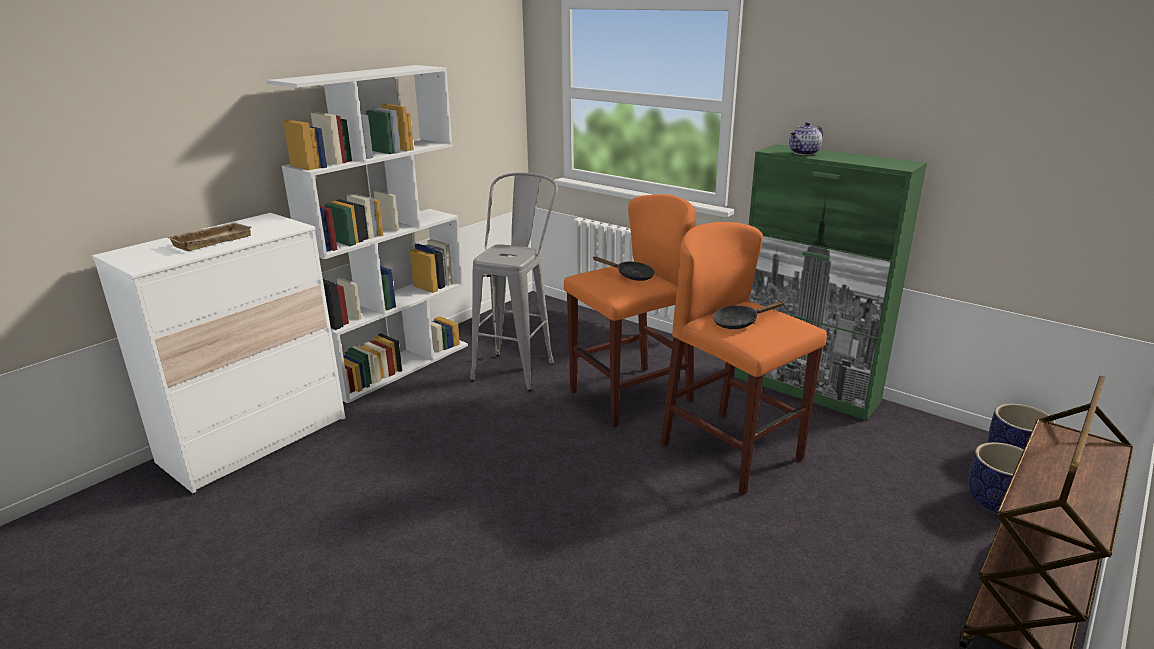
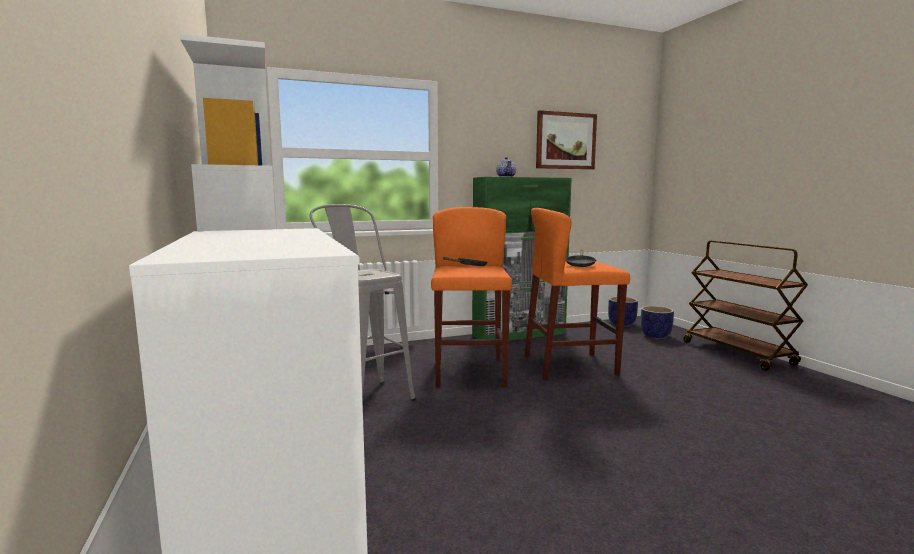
camera: 60 degrees left, 15 degrees down
(211, 240) = (266, 239): beige tray -> none
(969, 93) = (565, 141): none -> picture

